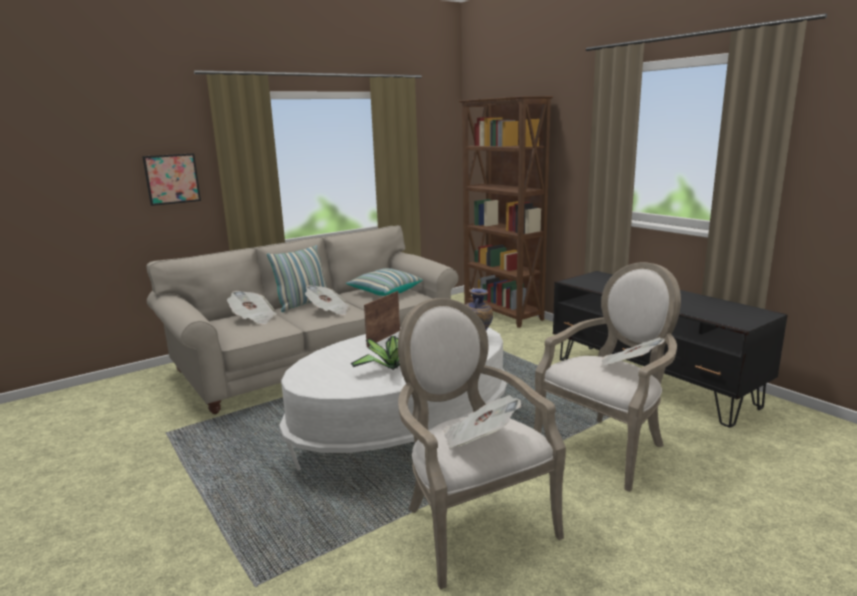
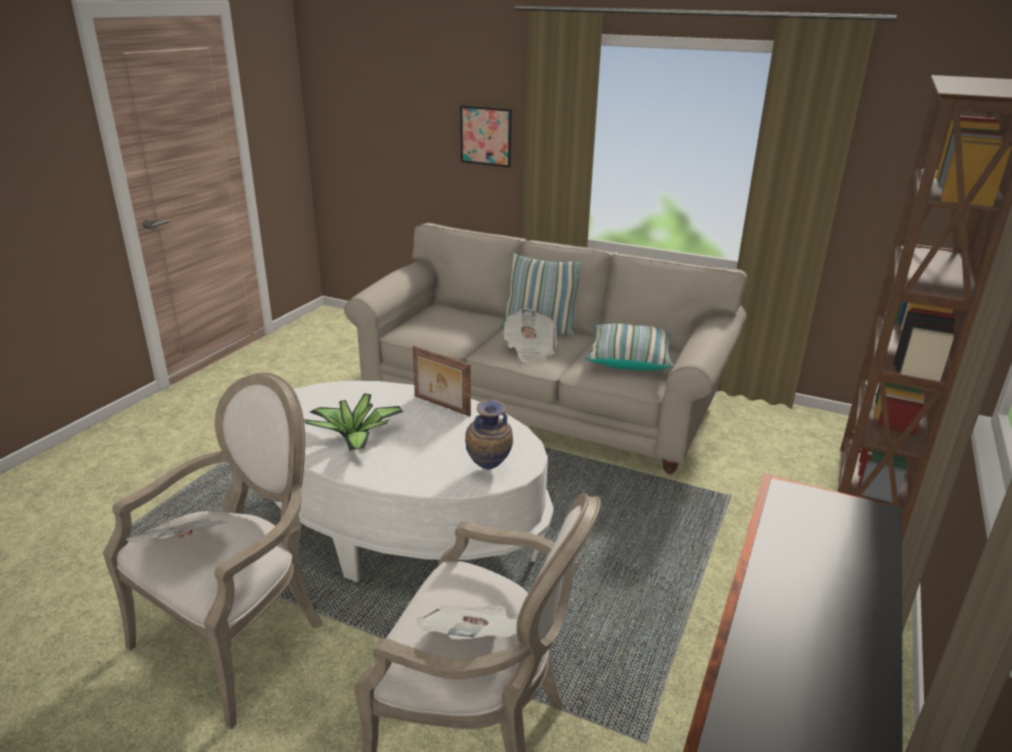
camera: 60 degrees right, 10 degrees up
(253, 319) = (460, 321): newspaper -> none
(383, 338) = (441, 406): picture frame -> picture frame turned 150 degrees counterclockwise

